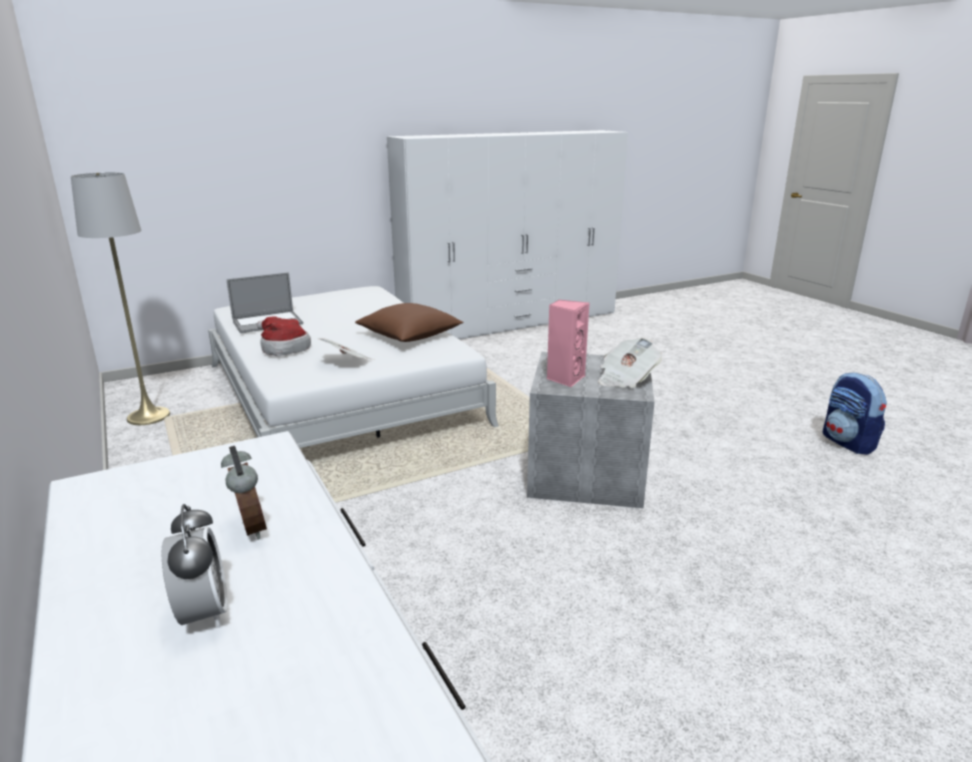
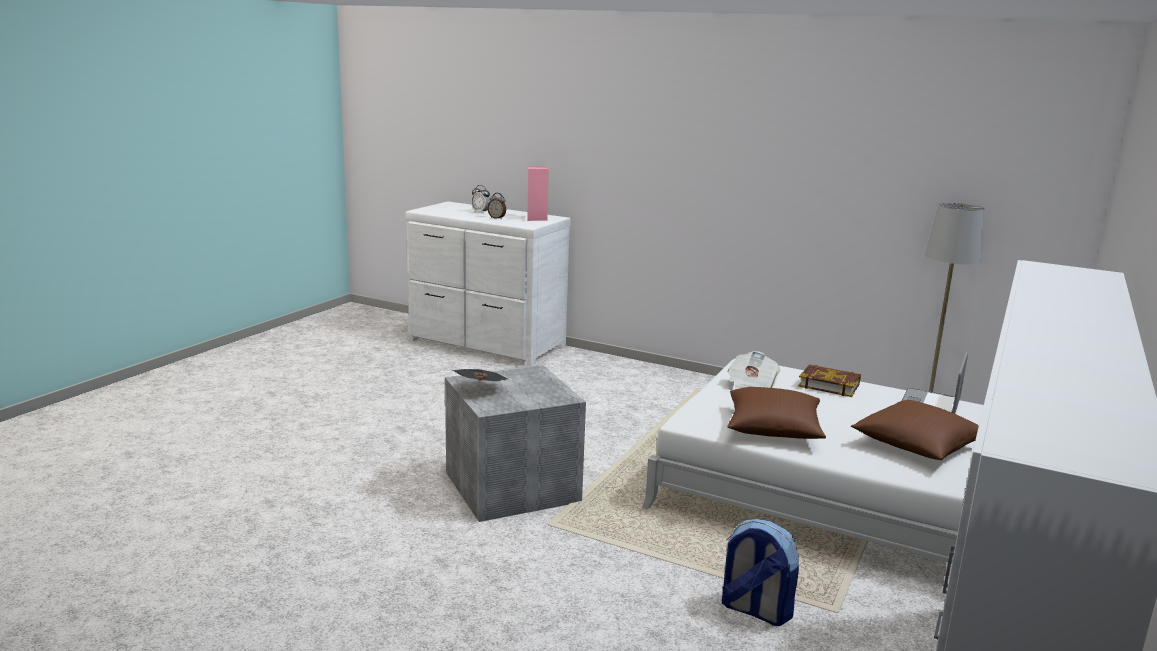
camera: 145 degrees right, 5 degrees down
(283, 348) = (829, 385): hat -> book
(351, 310) = (917, 446): none -> brown pillow
(565, 378) = (531, 380): pink speaker -> pink speaker (537, 219)
(848, 443) = (230, 612): backpack -> backpack (754, 610)

